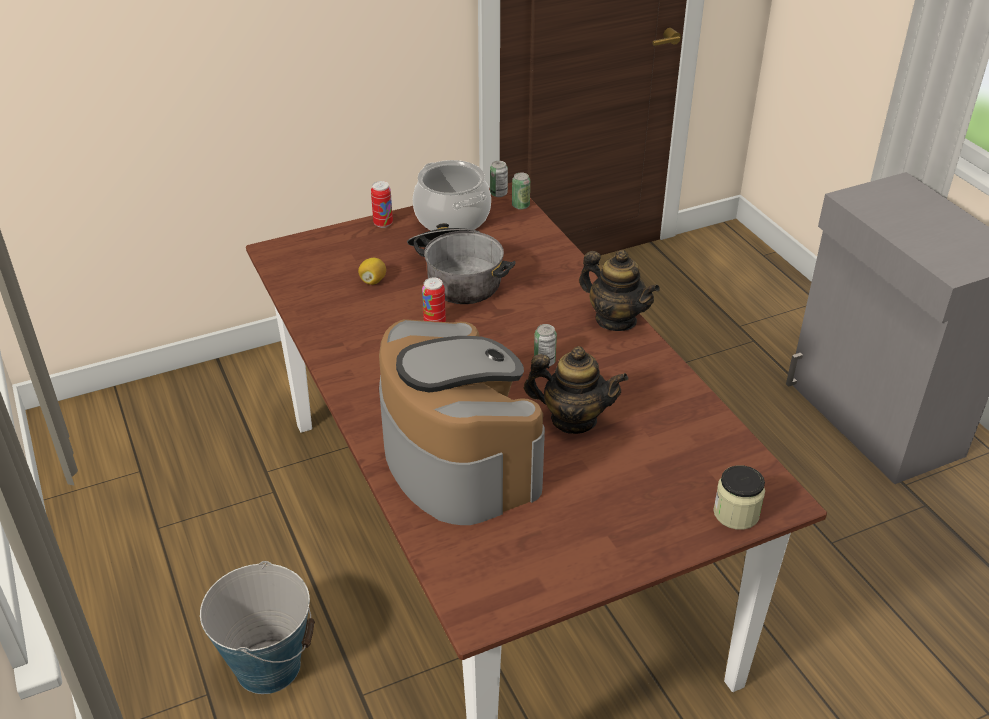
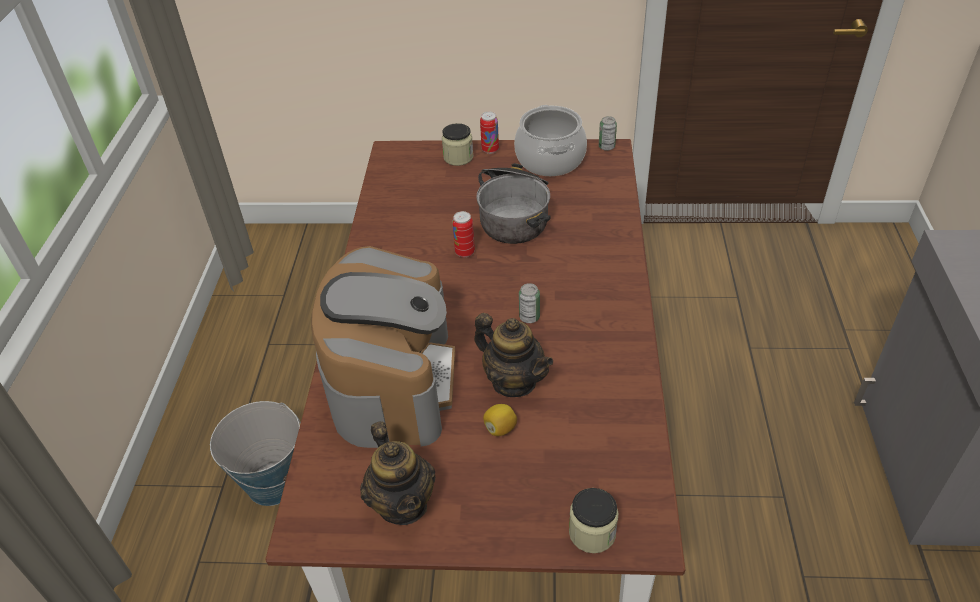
camera: 30 degrees right, 5 degrees up
(355, 239) = (458, 157): none -> jar
(373, 281) = (444, 199): lemon -> lemon (500, 428)
(520, 206) = (617, 163): can -> none
(615, 320) = (622, 297): teapot -> teapot (403, 503)

